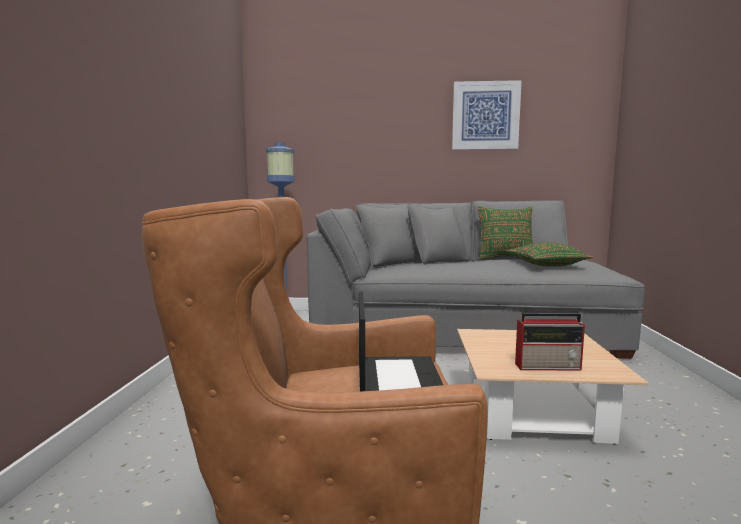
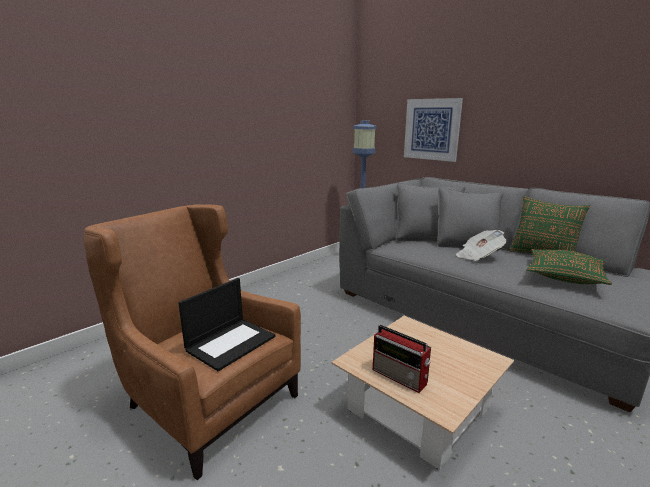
camera: 40 degrees right, 10 degrees up
(469, 264) = (478, 256): none -> newspaper
(485, 115) = (575, 88): picture -> picture (431, 129)

